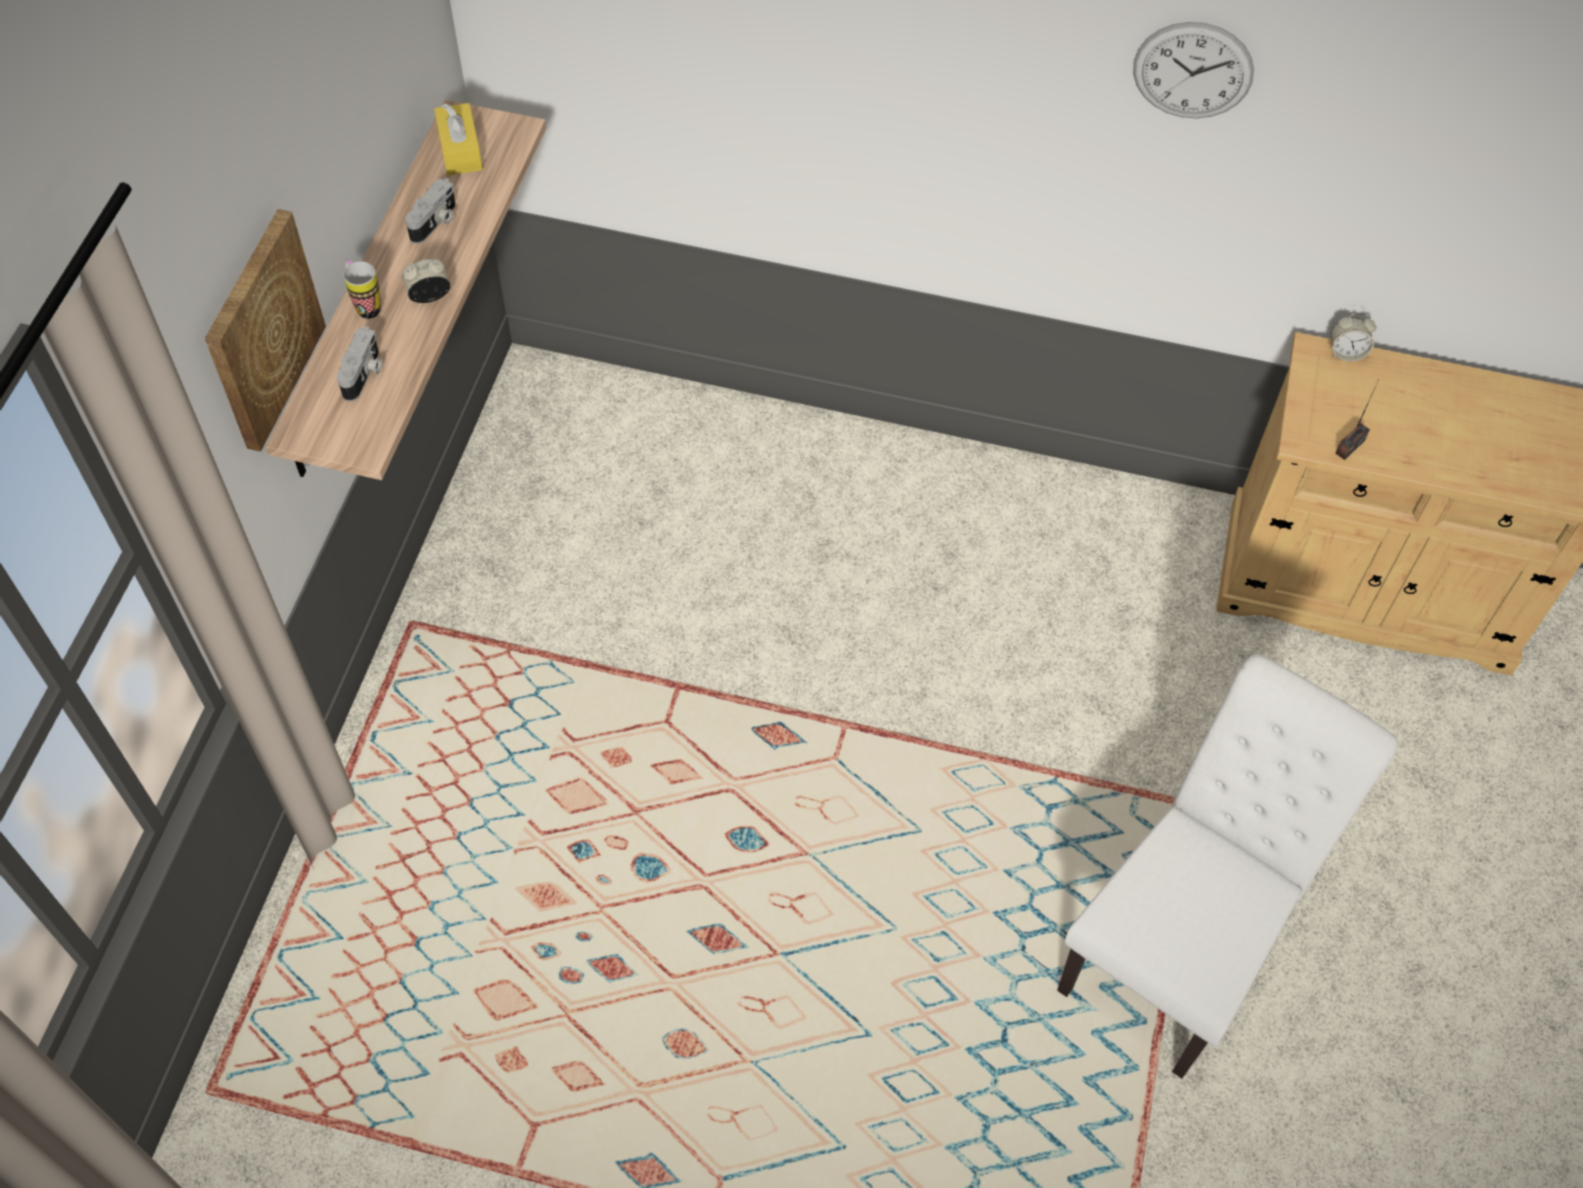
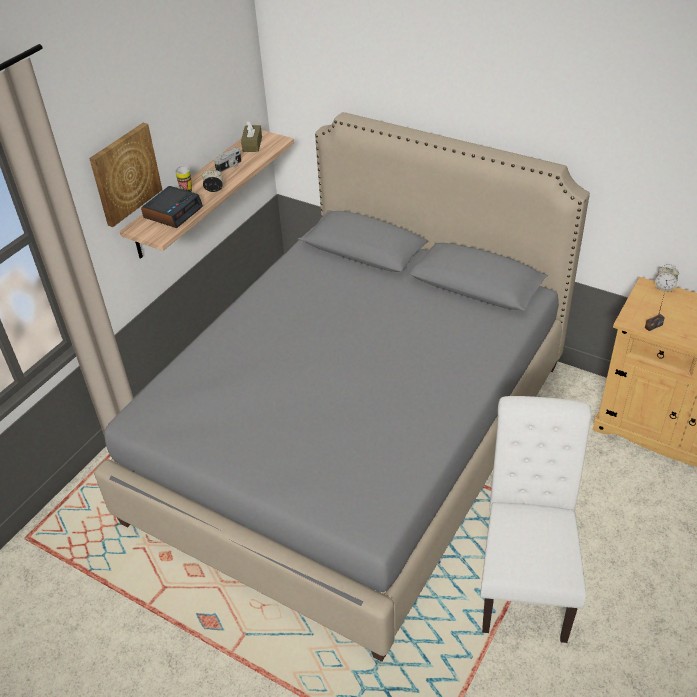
camera: 20 degrees right, 15 degrees down
(364, 374) = (173, 212): camera -> alarm clock
(460, 150) = (252, 144): yellow tissue box -> brown tissue box
(787, 725) = (354, 440): none -> grey bed
(1178, 947) = (524, 580): white chair -> white chair turned 45 degrees counterclockwise
(1193, 70) = (580, 120): wall clock -> none

